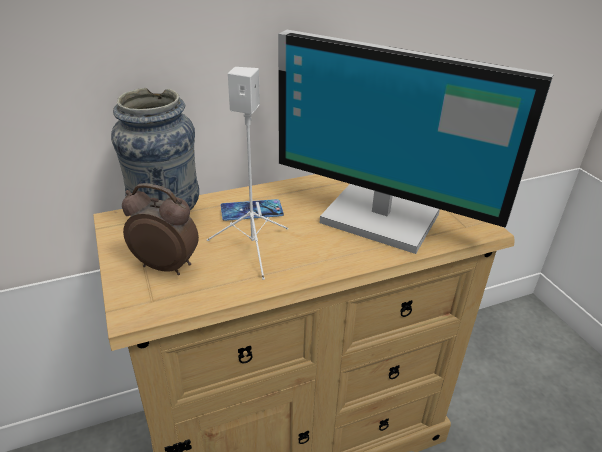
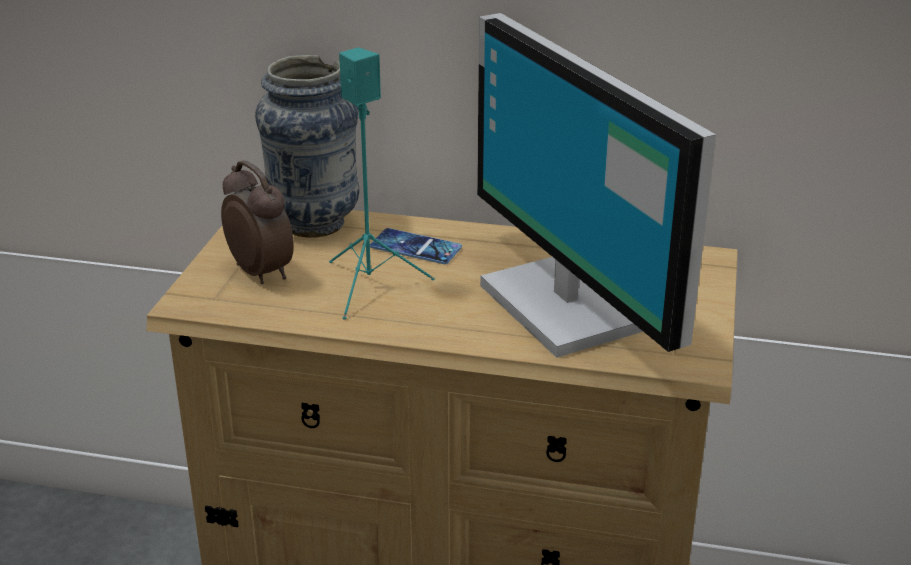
camera: 35 degrees right, 5 degrees down
(253, 247) = (371, 285): white speaker -> turquoise speaker

